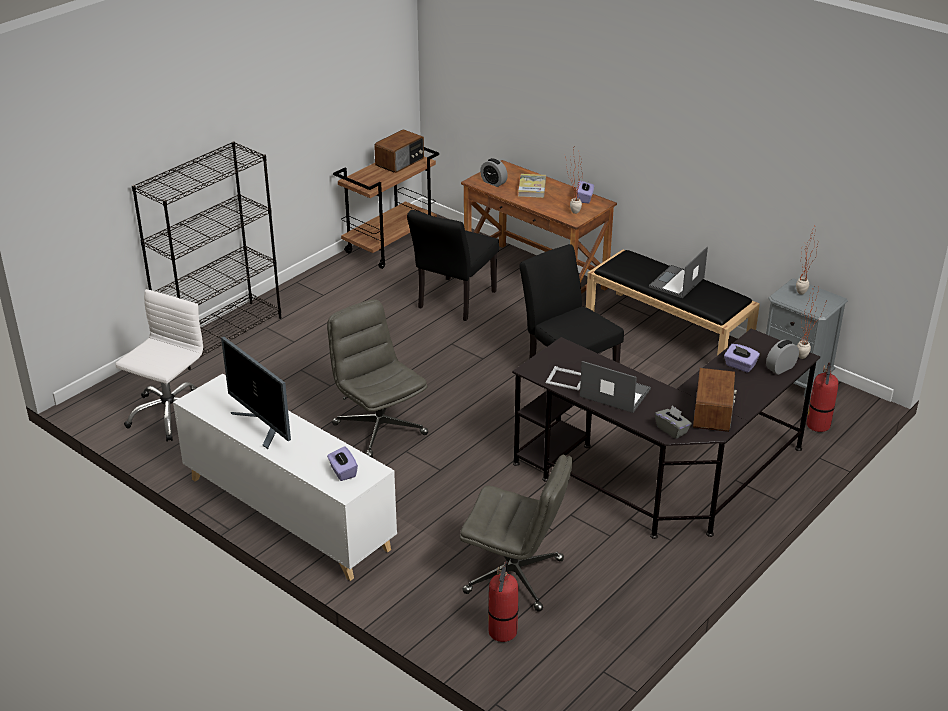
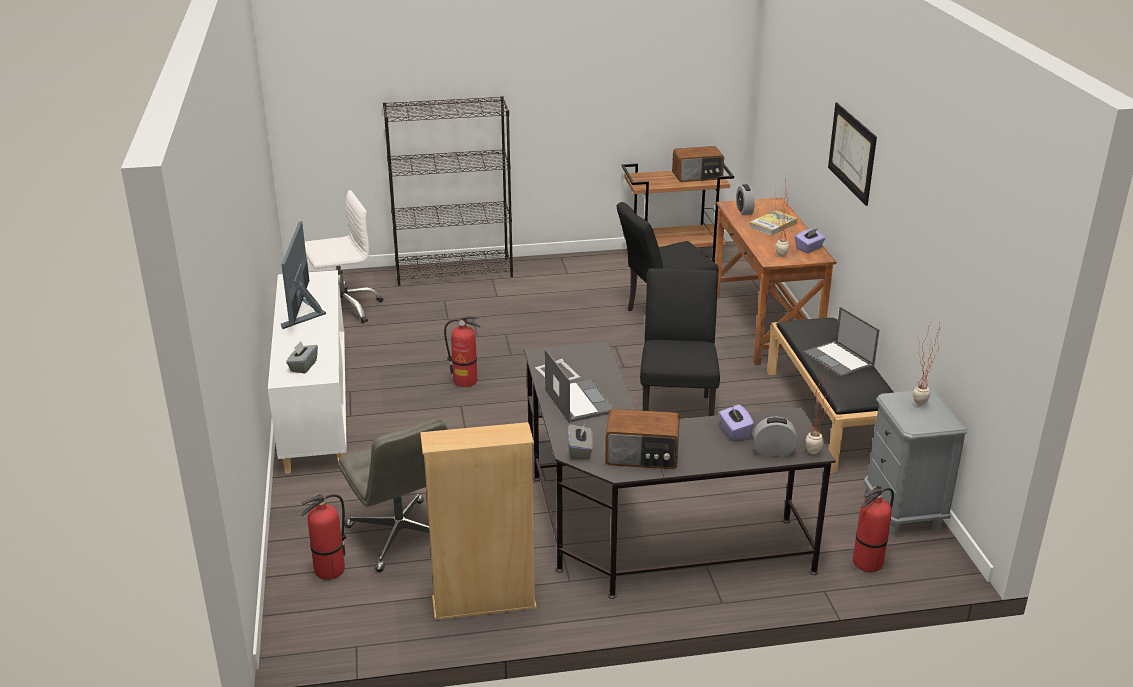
camera: 40 degrees right, 5 degrees down
(342, 472) = (303, 366): purple tissue box -> grey tissue box
(379, 428) = (465, 381): grey office chair -> fire extinguisher
(621, 108) = (852, 152): none -> picture
(640, 588) = (484, 603): none -> beige bookcase
(676, 283) = (839, 360): laptop -> laptop turned 105 degrees counterclockwise
(713, 412) = (642, 456): radio -> radio turned 45 degrees clockwise

